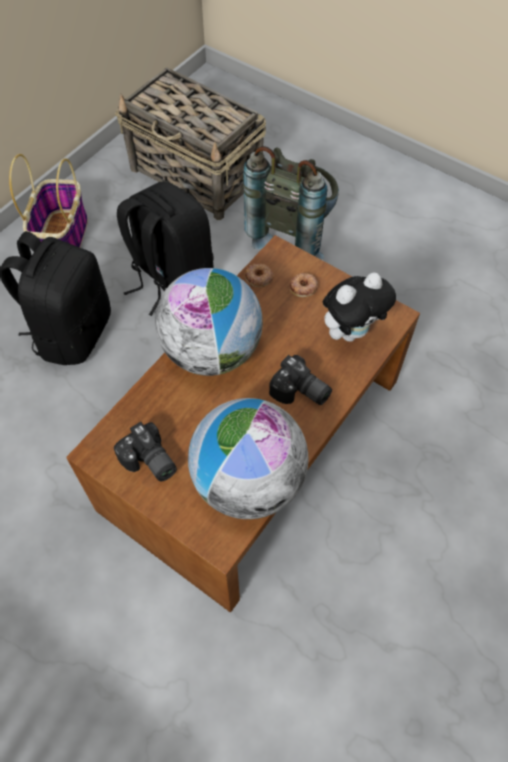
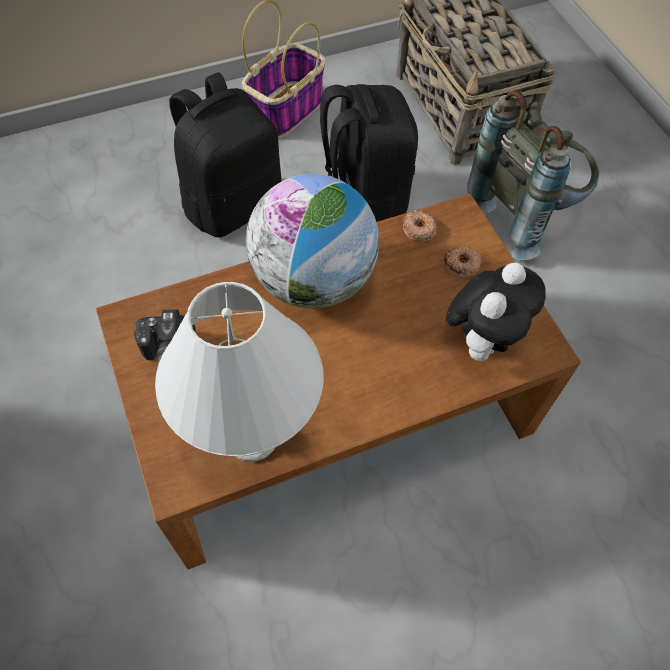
camera: 30 degrees right, 0 degrees up
(248, 481) = (250, 437): globe -> white table lamp
(300, 392) = (375, 375): camera -> none
(351, 331) = (482, 339): plush toy -> plush toy turned 60 degrees counterclockwise

